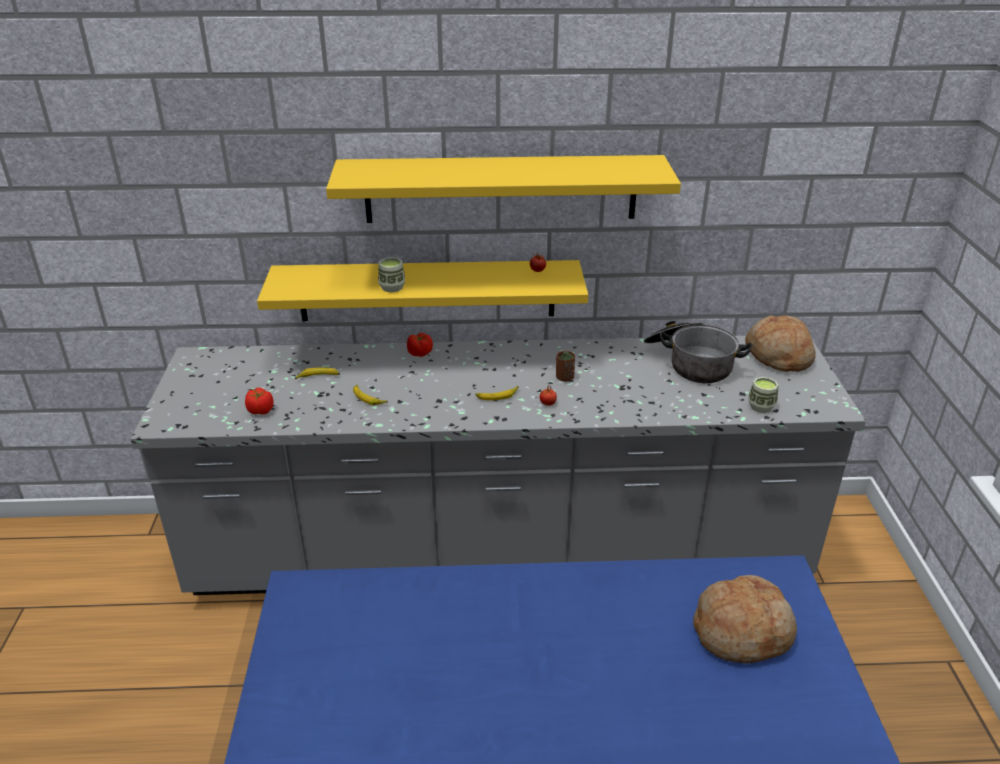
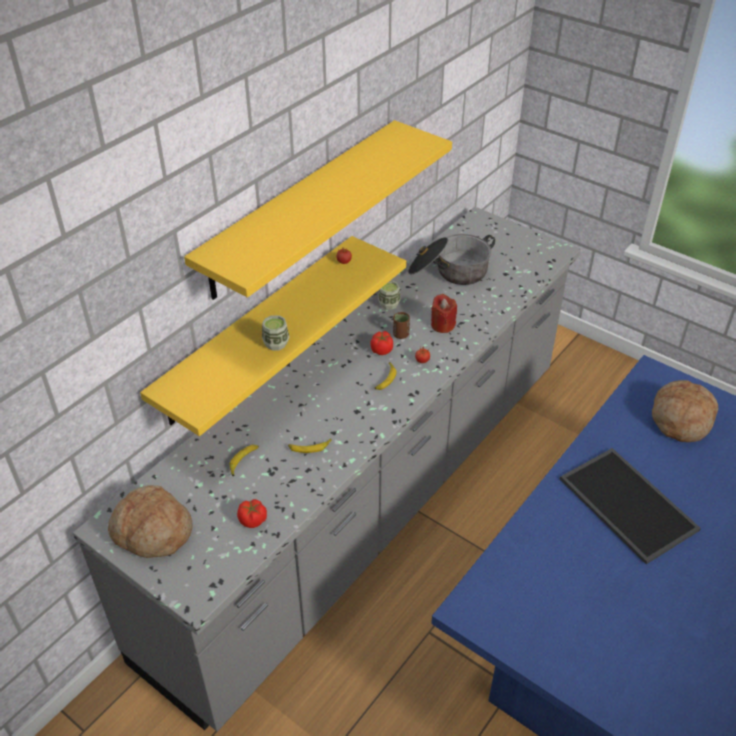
camera: 50 degrees left, 10 degrees up
(420, 353) = (280, 386): tomato -> tomato (382, 350)
(551, 641) = (625, 504): none -> tray
(611, 392) = (442, 325): none -> red candle
(761, 406) = (526, 276): cup -> cup (389, 304)
(778, 355) = (483, 233): bread -> bread (152, 531)

